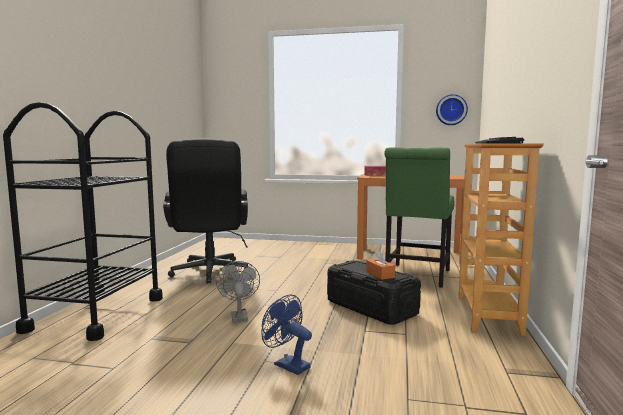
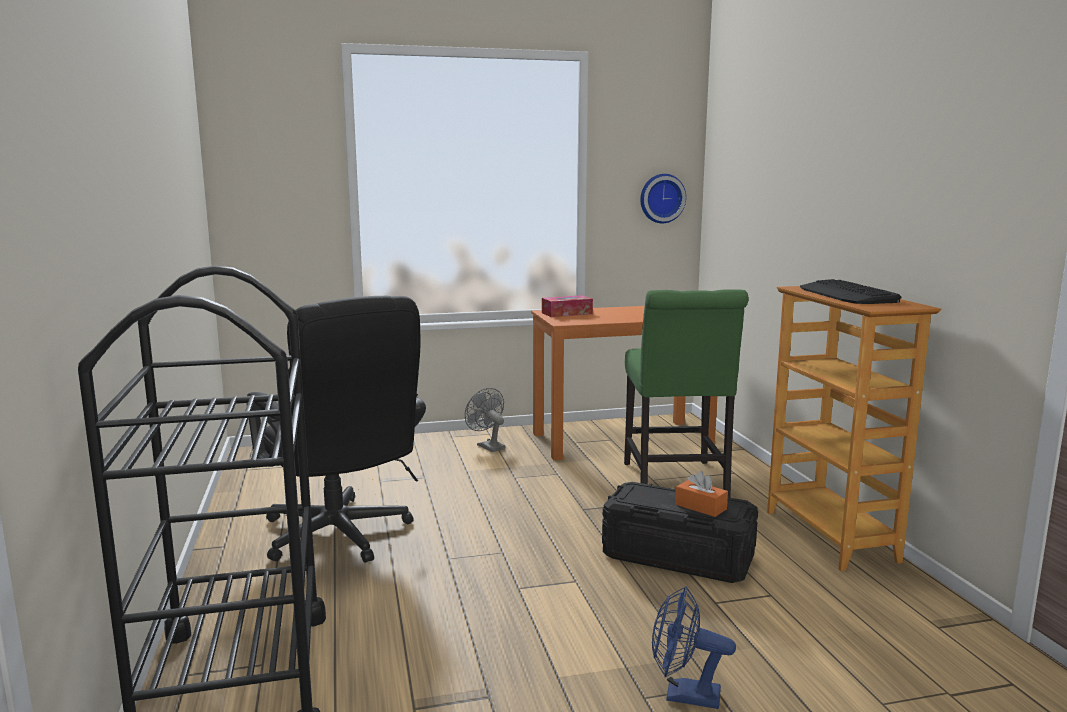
camera: 25 degrees left, 5 degrees up
(238, 316) = (504, 620): grey fan -> grey fan (487, 446)

